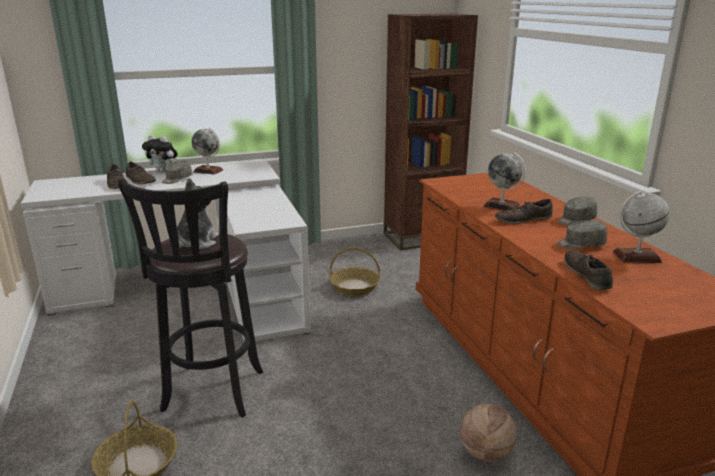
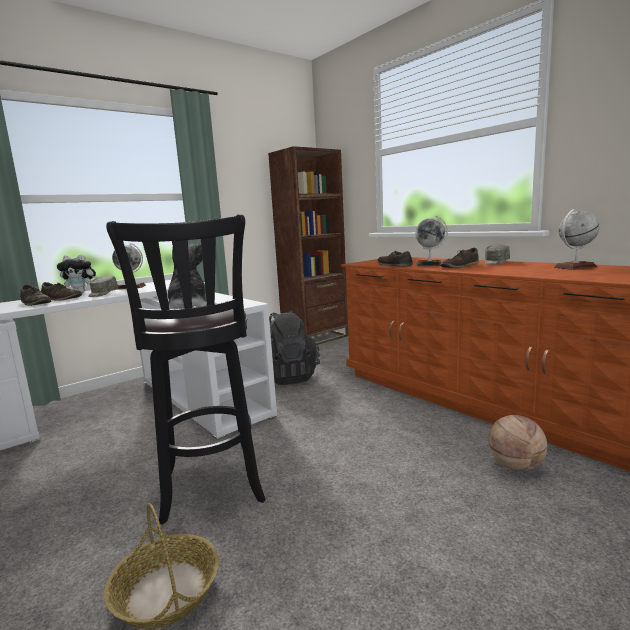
camera: 20 degrees left, 10 degrees down
(355, 287) = (288, 377): basket -> black backpack
(580, 244) = (525, 268): grey cap -> none
(587, 275) = (565, 276): brown shoe -> brown shoe (394, 265)

